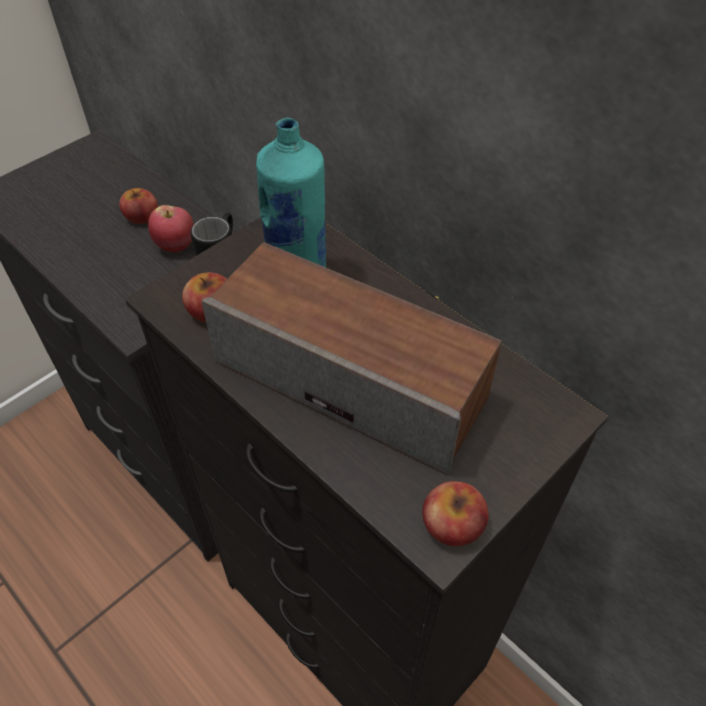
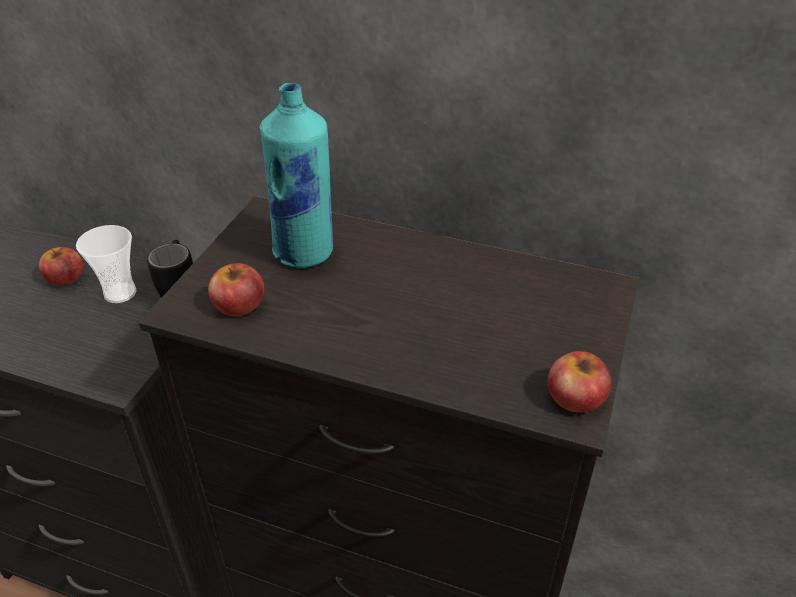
camera: 25 degrees left, 10 degrees down
(176, 245) = (120, 293): apple -> cup
(351, 379) = (411, 318): speaker -> none

